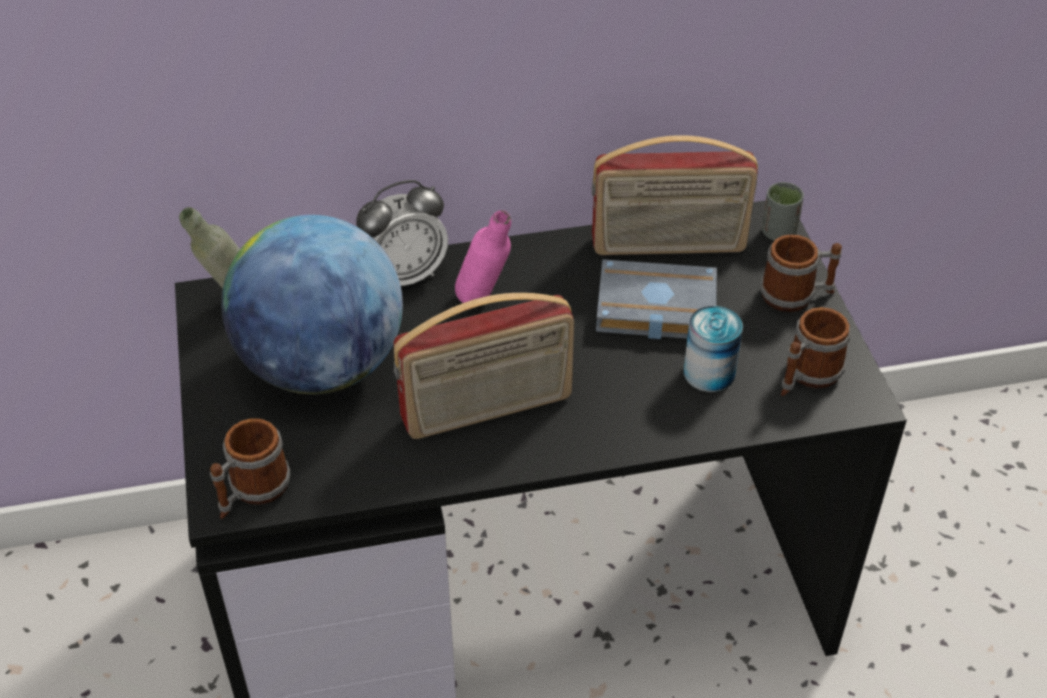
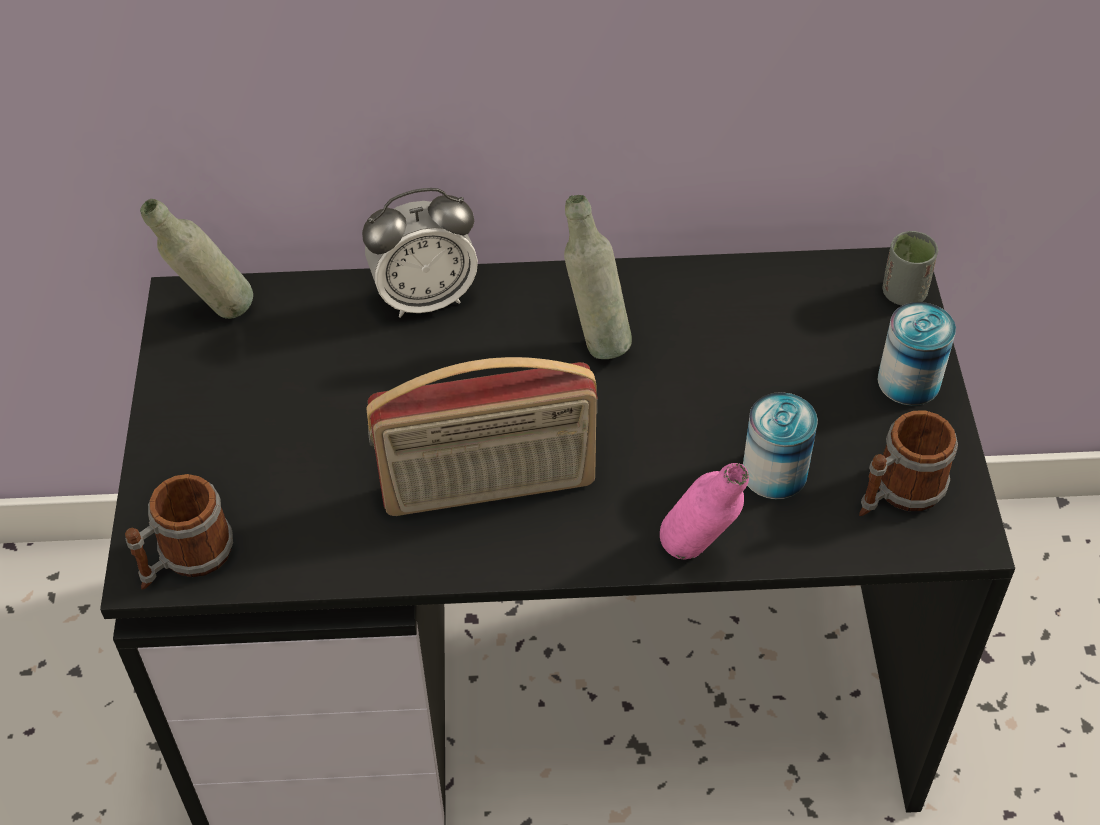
camera: 10 degrees right, 5 degrees up
(321, 366) = (301, 406): globe -> none
(484, 306) = (514, 350): pink bottle -> pink bottle (698, 560)
(548, 291) = (595, 339): none -> grey bottle
(653, 309) = (722, 379): grey book -> none
(668, 246) = (759, 296): radio -> none
(796, 295) = (908, 381): mug -> can

